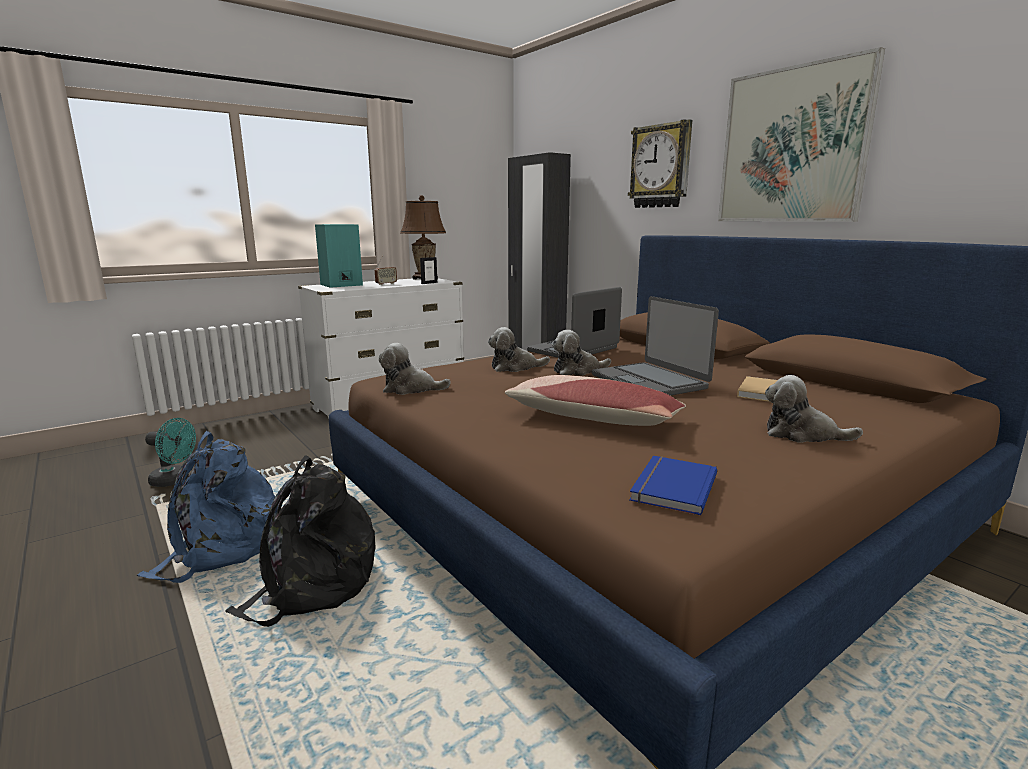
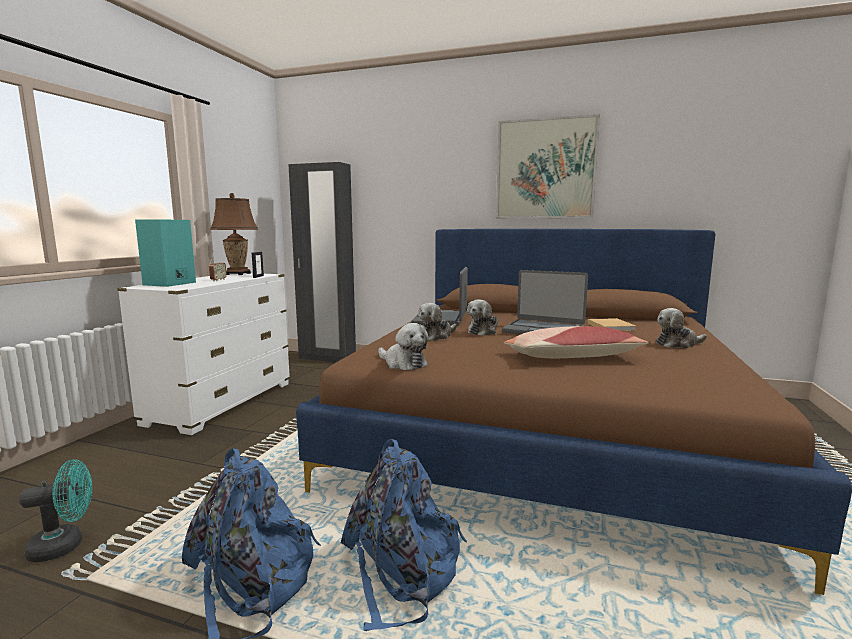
camera: 35 degrees left, 5 degrees down
(312, 584) = (402, 570): black backpack -> blue backpack
(410, 389) = (403, 363): plush toy -> plush toy turned 105 degrees counterclockwise
(661, 166) = (440, 178): wall clock -> none
(671, 487) = (706, 382): blue book -> none

